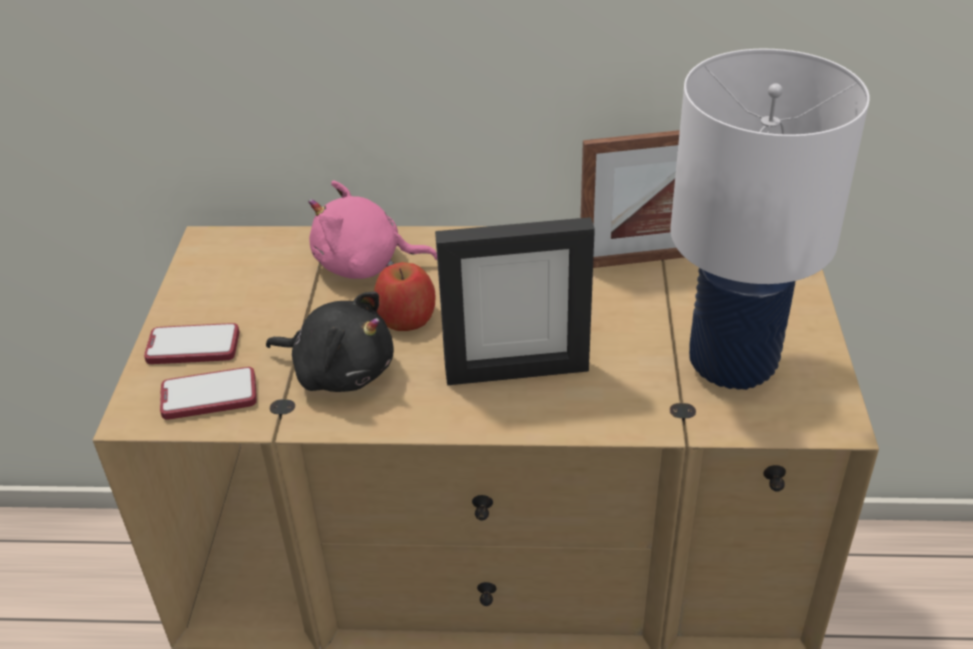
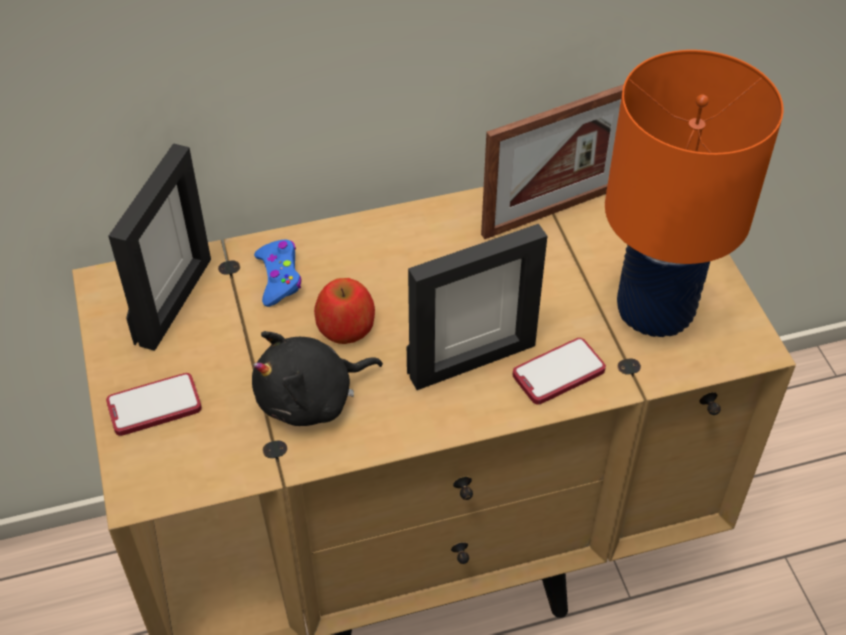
camera: 20 degrees left, 10 degrees up
(209, 395) = (199, 455): phone -> phone (558, 373)
(259, 265) = (173, 301): none -> picture frame
(340, 371) = (311, 399): black plush toy -> black plush toy turned 150 degrees clockwise
(365, 265) = (279, 277): pink plush toy -> blue game controller
(731, 367) = (653, 313): white table lamp -> orange table lamp

